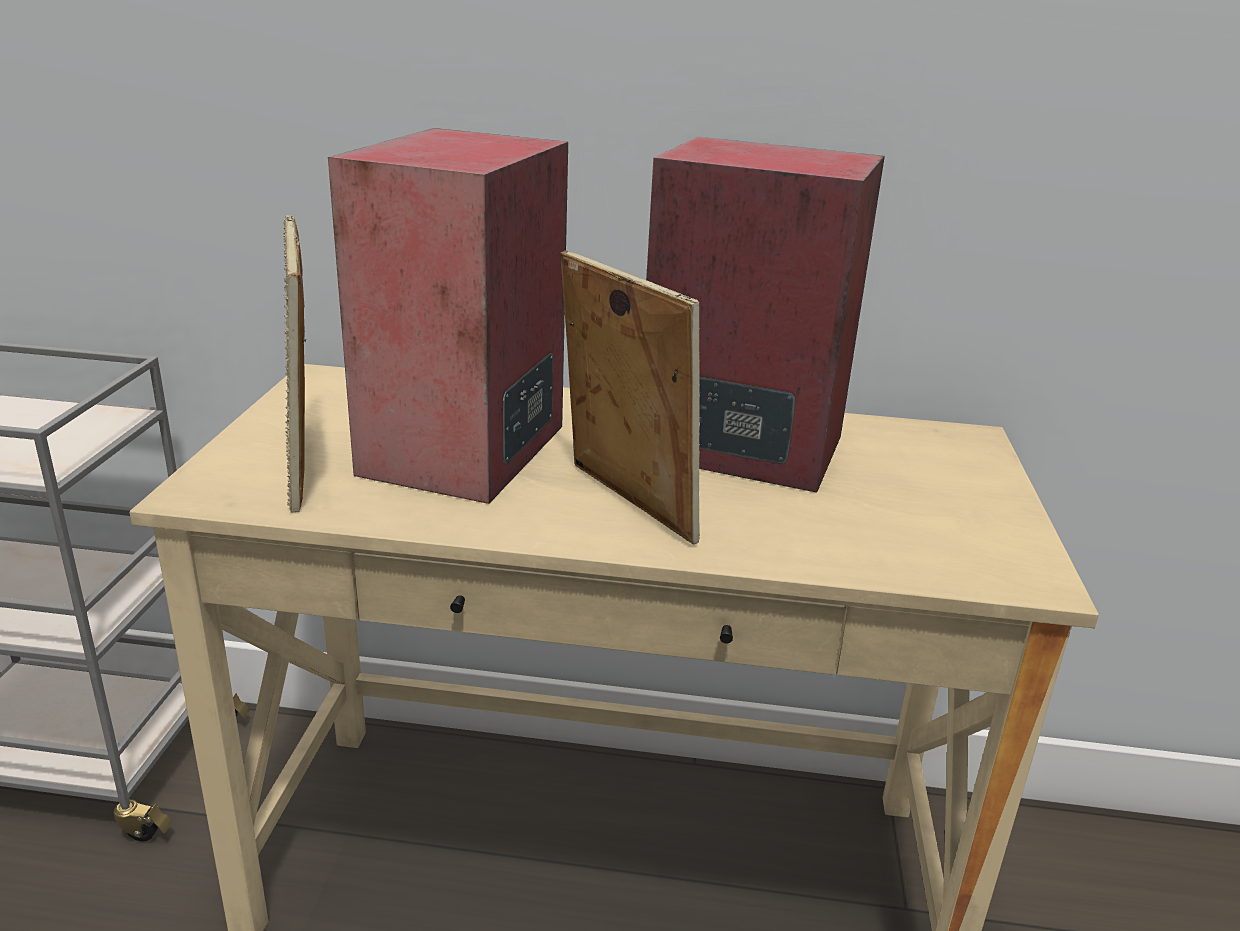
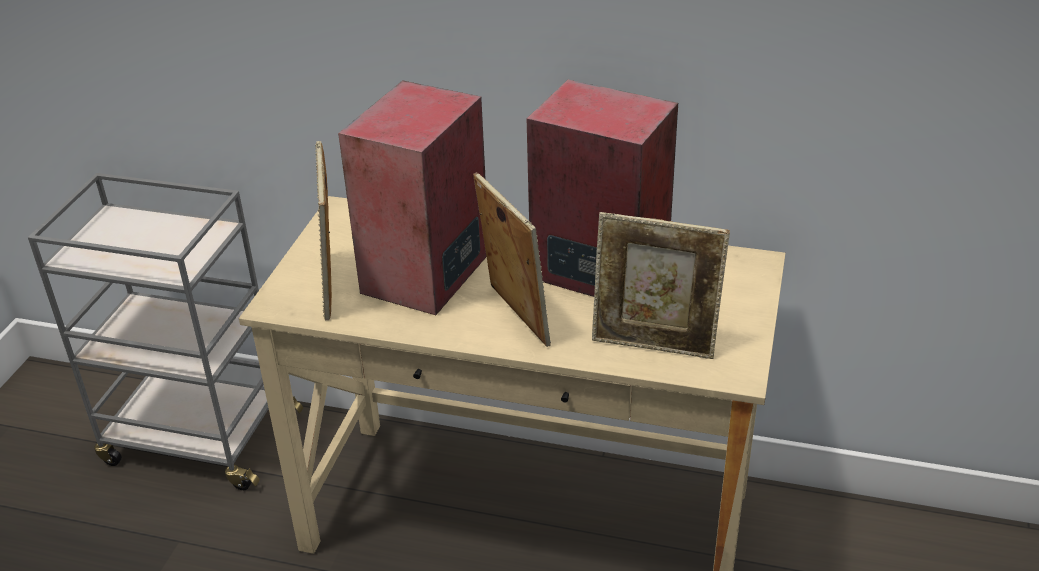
camera: 10 degrees right, 10 degrees up
(872, 541) = (654, 345): none -> picture frame

